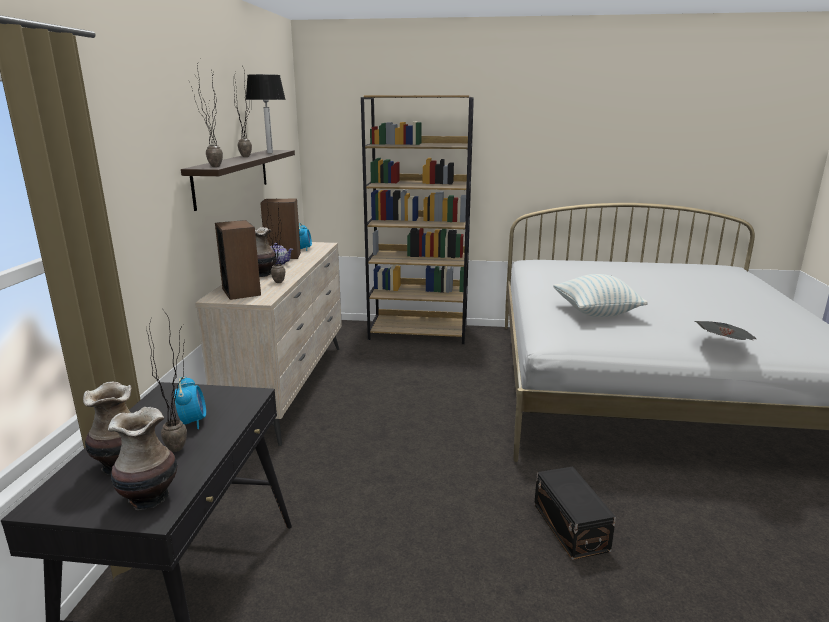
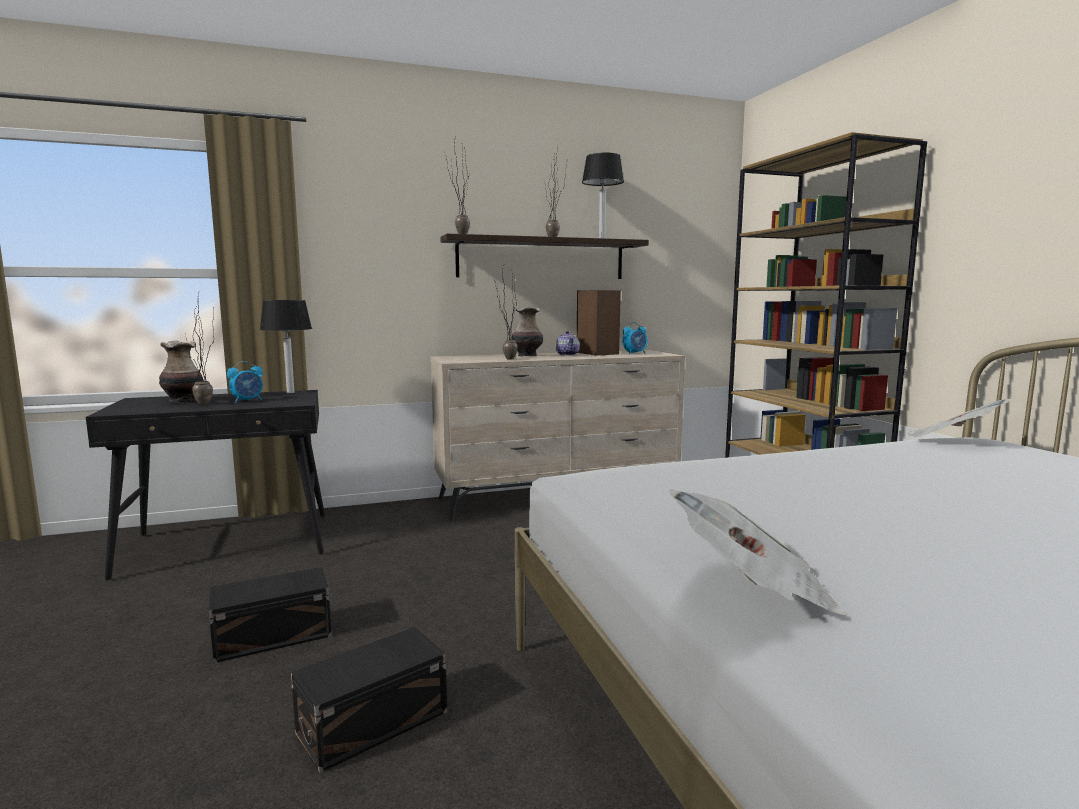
camera: 65 degrees right, 10 degrees down
(148, 498) = (135, 409): vase -> none
(162, 396) = (290, 392): none -> table lamp
(241, 292) = (469, 357): speaker -> none
(440, 565) = (275, 636): none -> black storage box
(543, 266) = (951, 441): none -> newspaper
(596, 312) = (757, 482): pillow -> none

